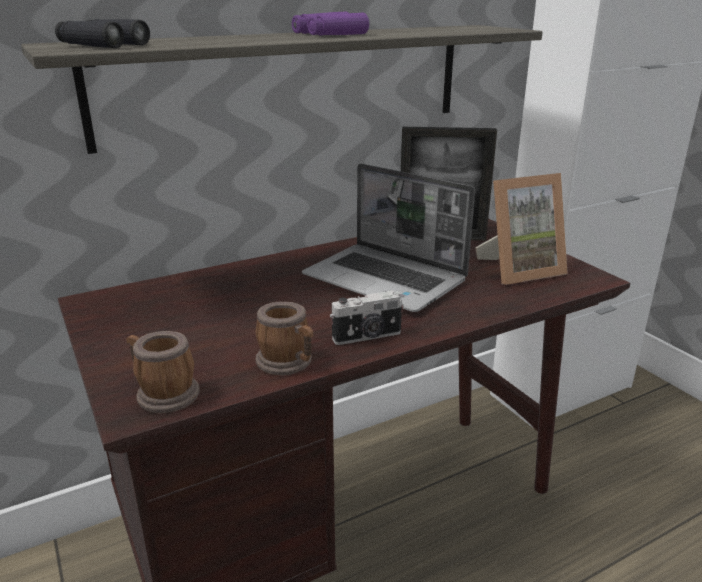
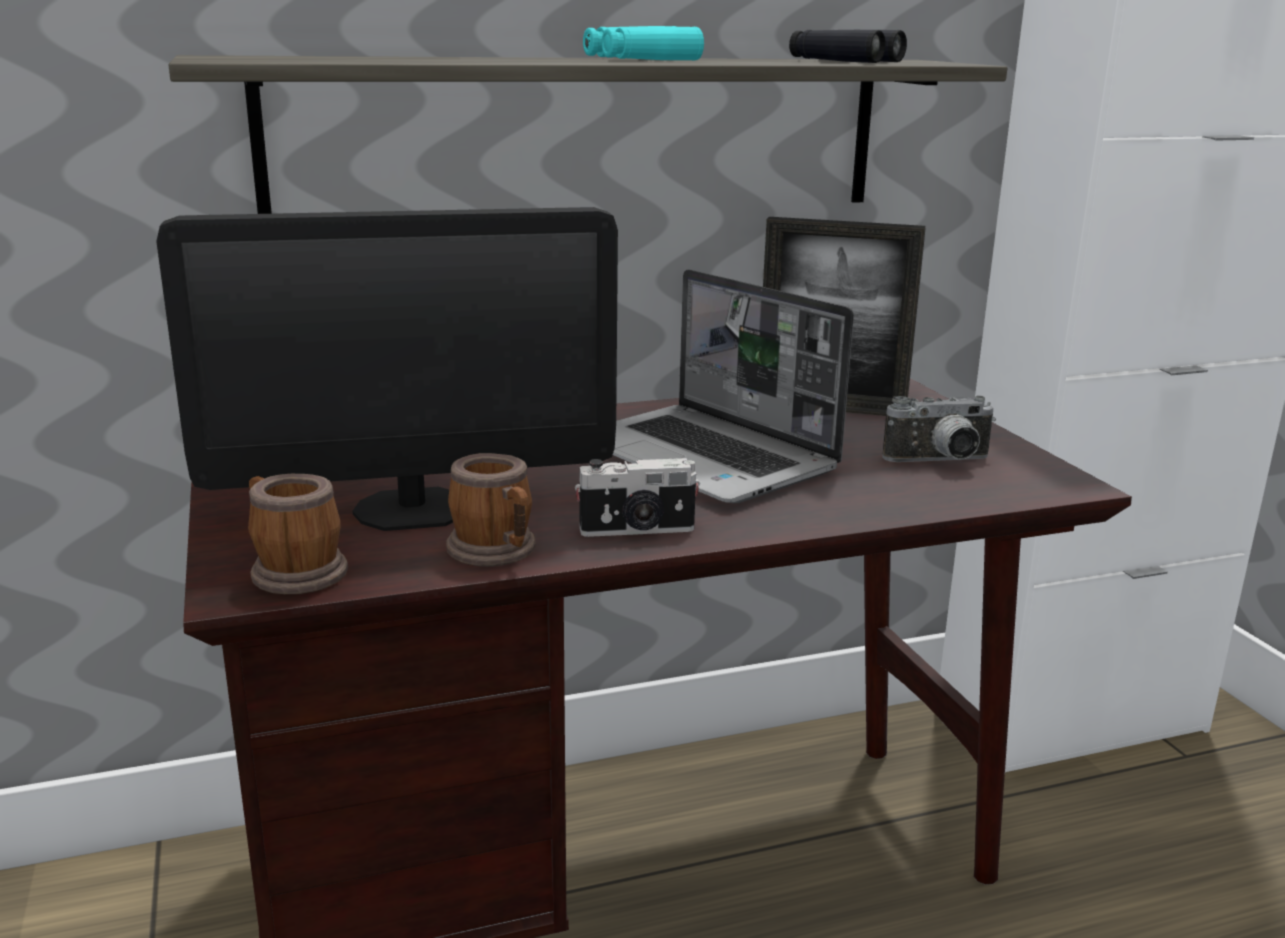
camera: 10 degrees right, 5 degrees down
(103, 45) = (283, 57): black binoculars -> black binoculars (845, 61)
(222, 336) = (412, 509): none -> monitor
(329, 34) = (641, 59): purple binoculars -> turquoise binoculars
(519, 269) = (940, 462): picture frame -> camera

